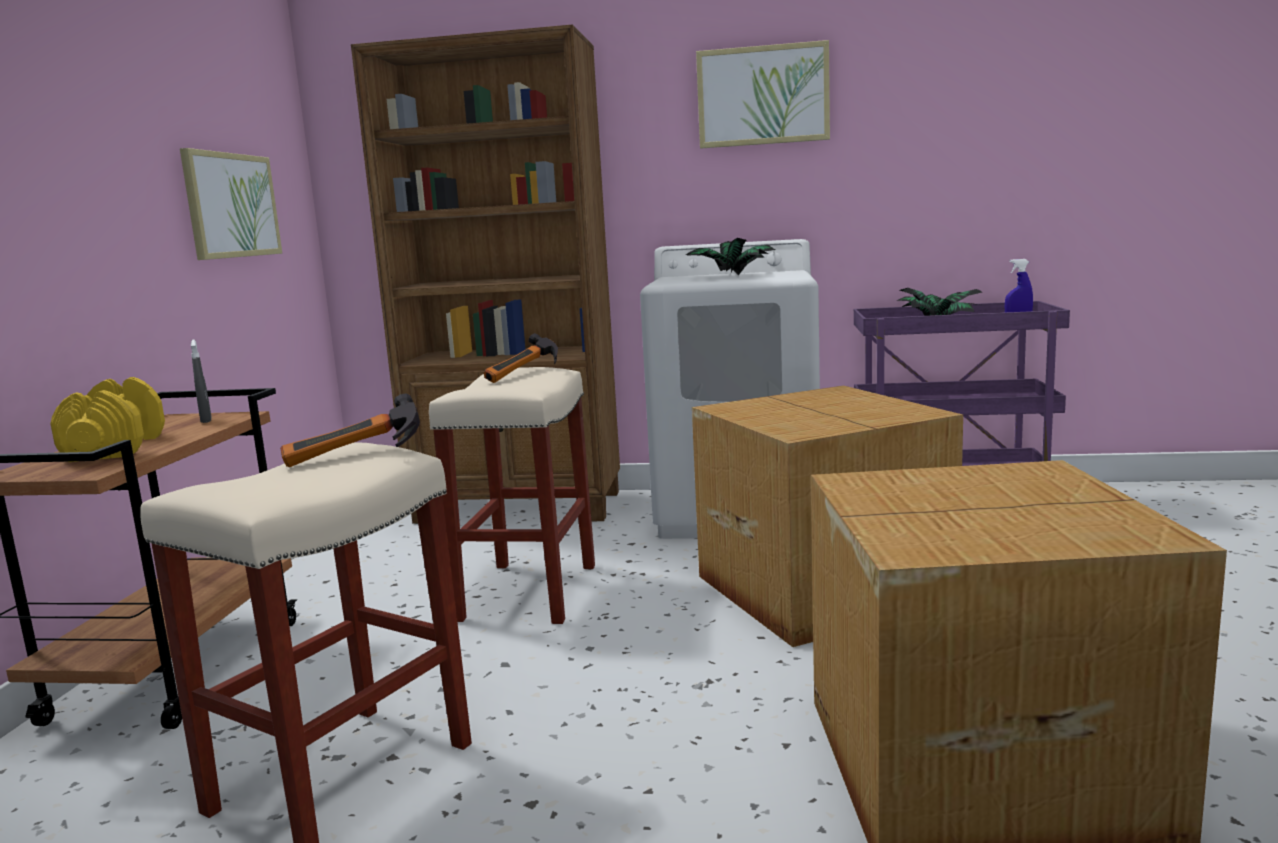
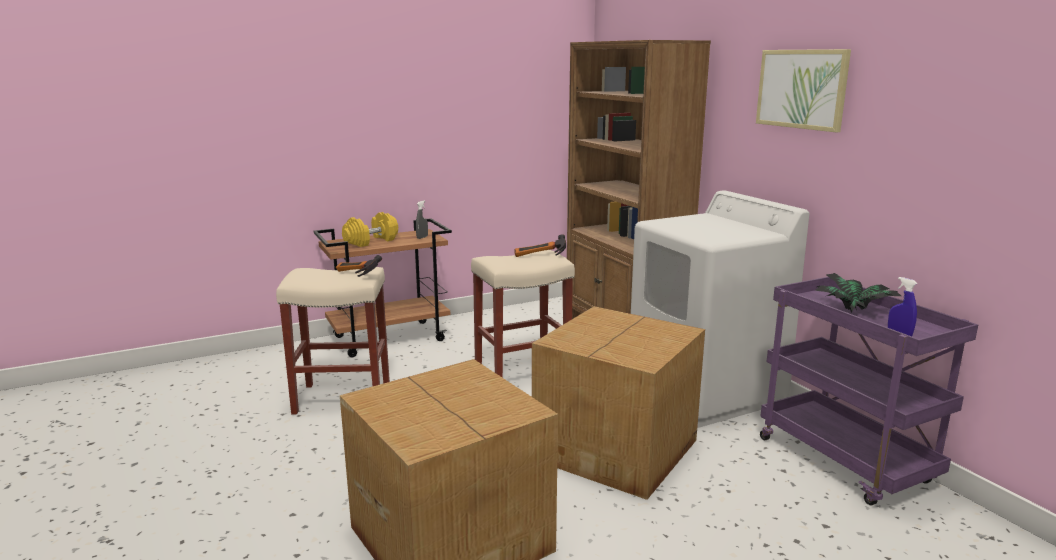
camera: 55 degrees right, 5 degrees up
(231, 205) = (511, 127): picture -> none
(730, 275) = (720, 225): potted plant -> none

